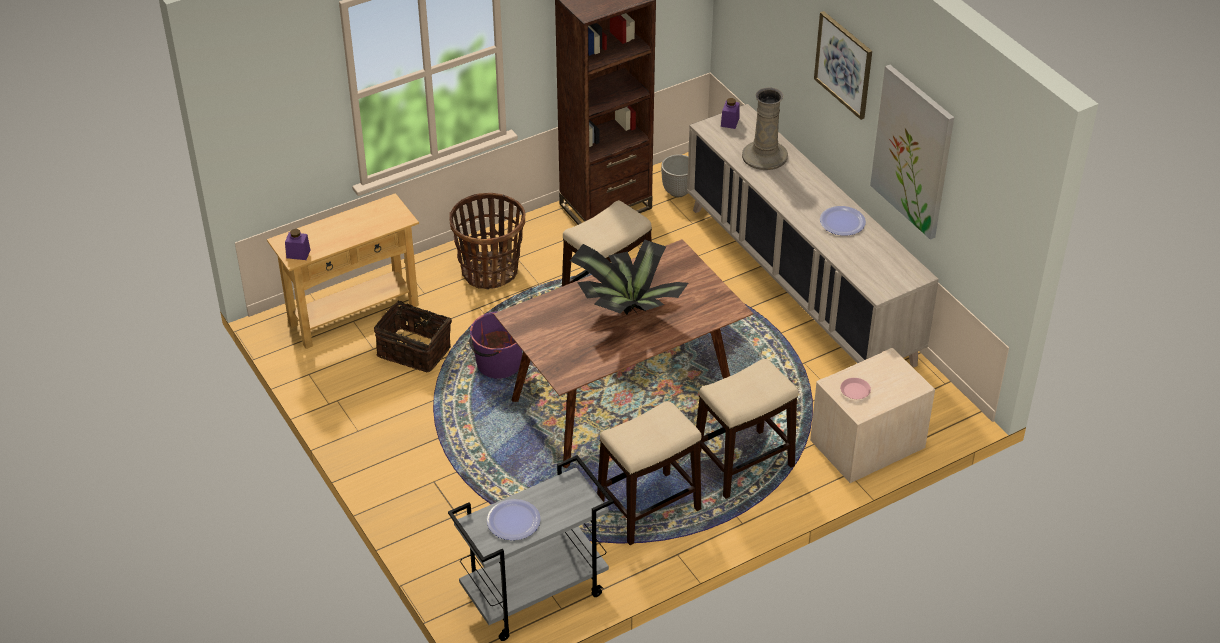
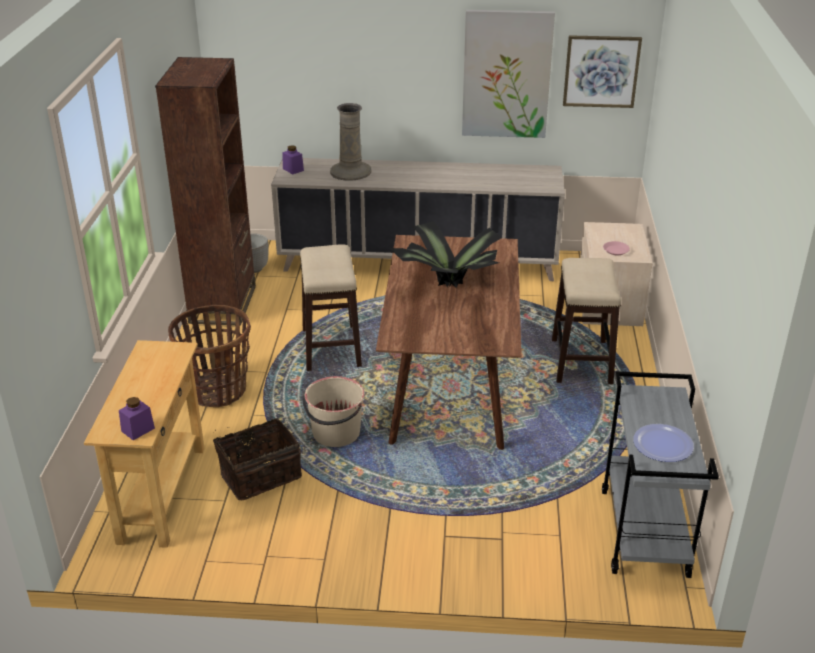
camera: 55 degrees left, 10 degrees down
(498, 364) = (335, 433): purple bucket -> beige bucket
(648, 508) = (590, 426): stool -> none
(842, 222) = (461, 173): plate -> none
(844, 64) = (404, 45): picture -> picture (601, 71)

